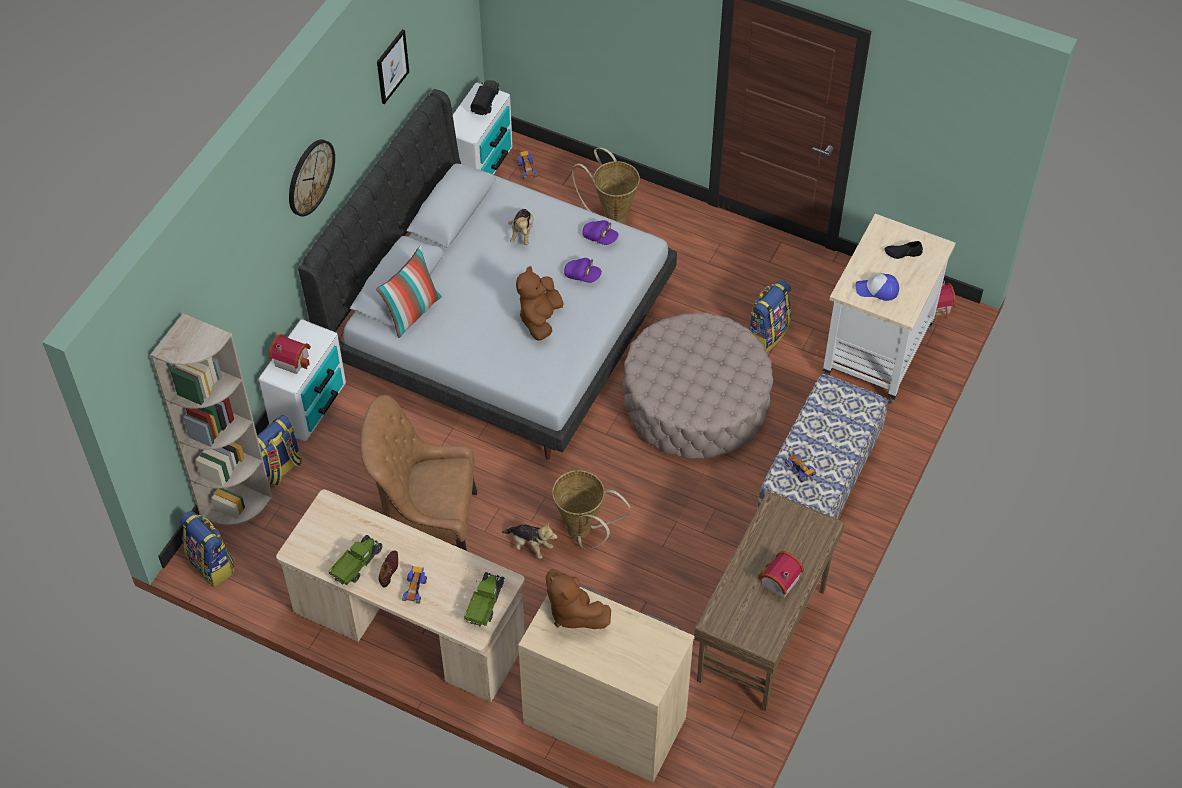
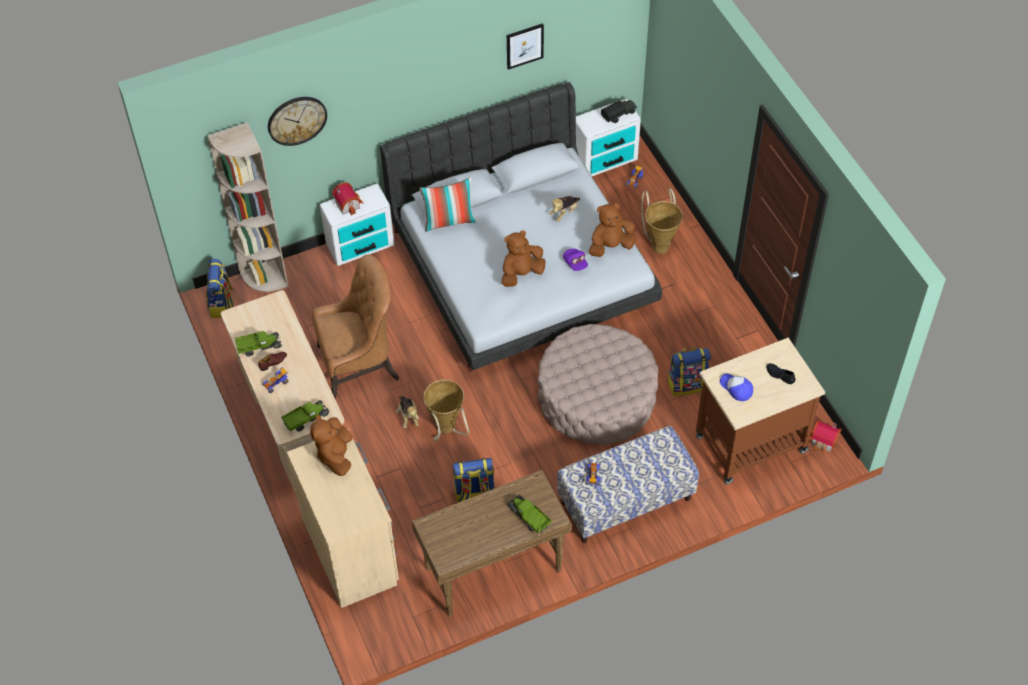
camera: 40 degrees right, 0 degrees up
(278, 470) = (309, 273): backpack -> backpack (474, 493)
(310, 177) = (410, 87): wall clock -> wall clock (297, 120)
(426, 526) = (359, 363): brown chair -> brown chair turned 120 degrees clockwise
(600, 237) = (610, 246): purple cap -> brown plush toy
(777, 581) = (490, 529): toy house -> none
(801, 545) = (528, 518): none -> toy truck
(877, 354) = (750, 445): white cart -> brown cart

